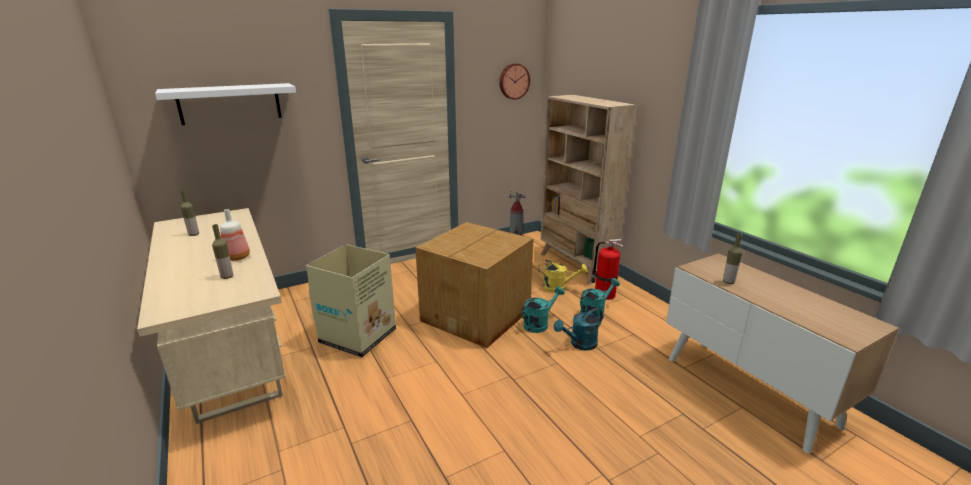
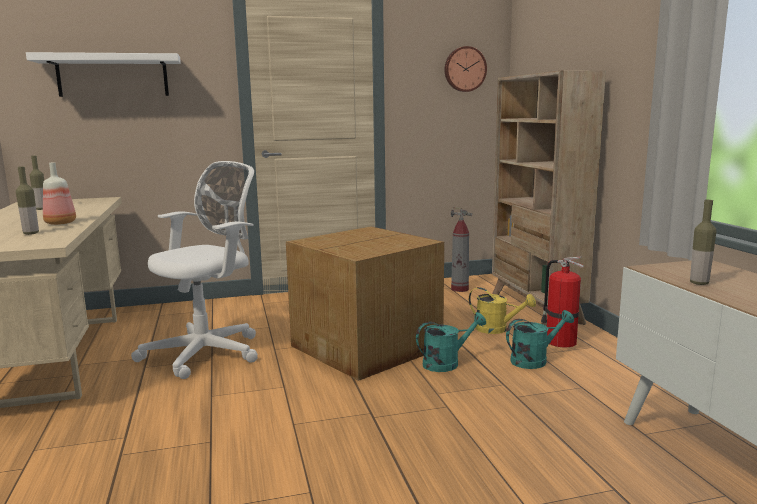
camera: 15 degrees right, 10 degrees down
(359, 335) = (208, 352): cardboard box -> white office chair
(579, 344) = (492, 390): turquoise watering can -> none

